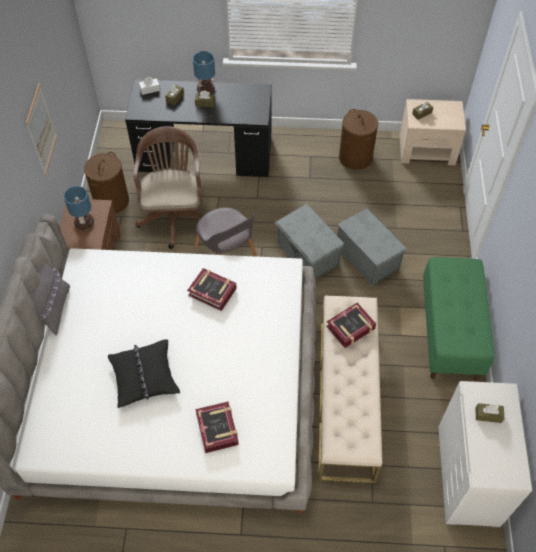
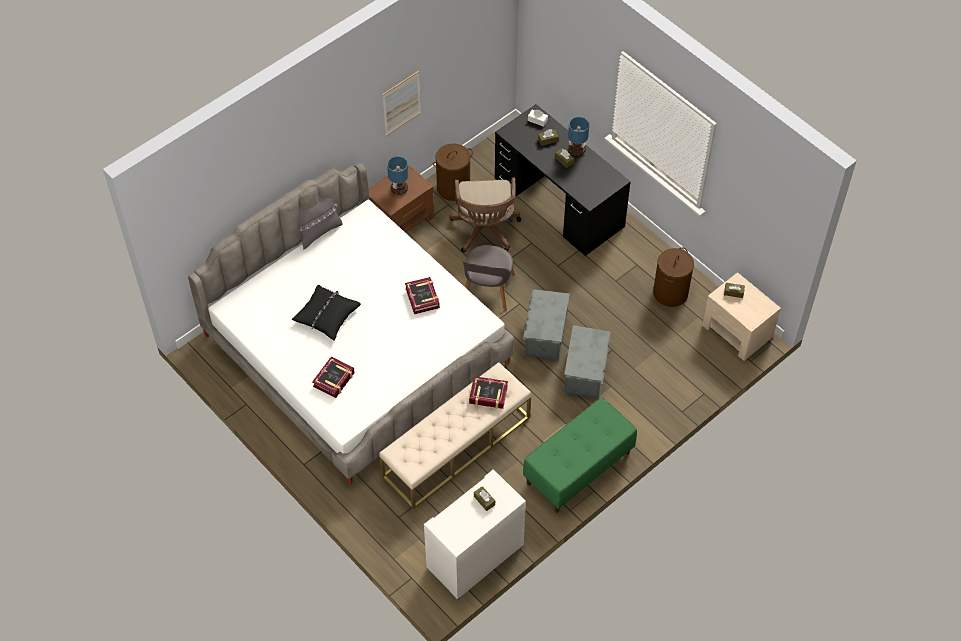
camera: 45 degrees right, 0 degrees up
(174, 215) = (485, 232): brown office chair -> brown office chair turned 135 degrees clockwise

